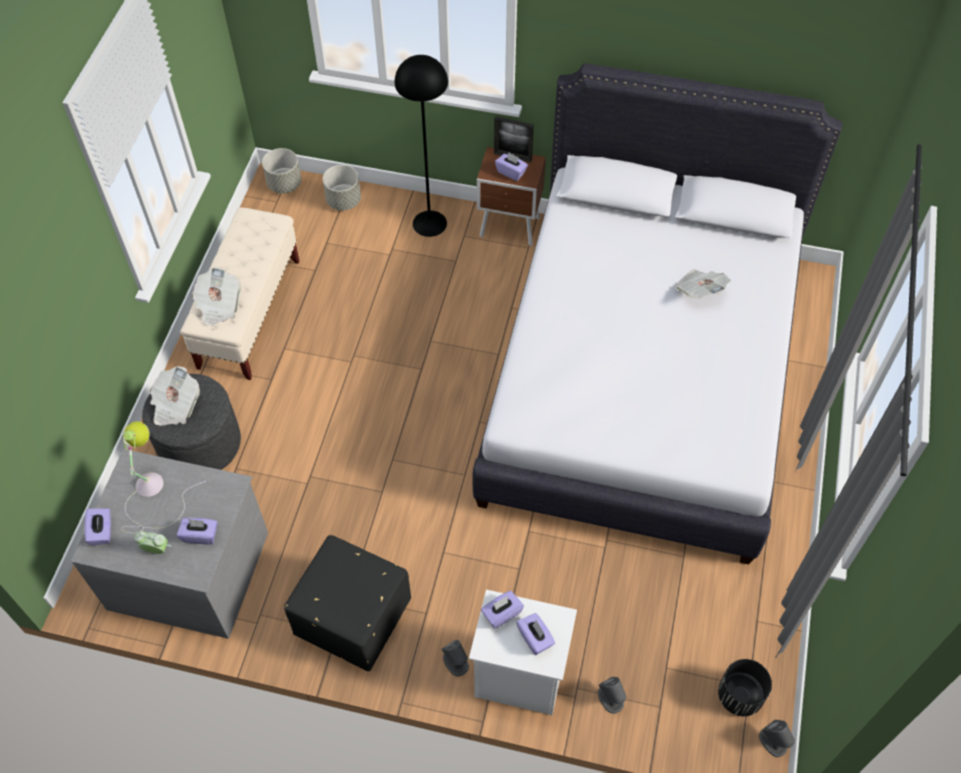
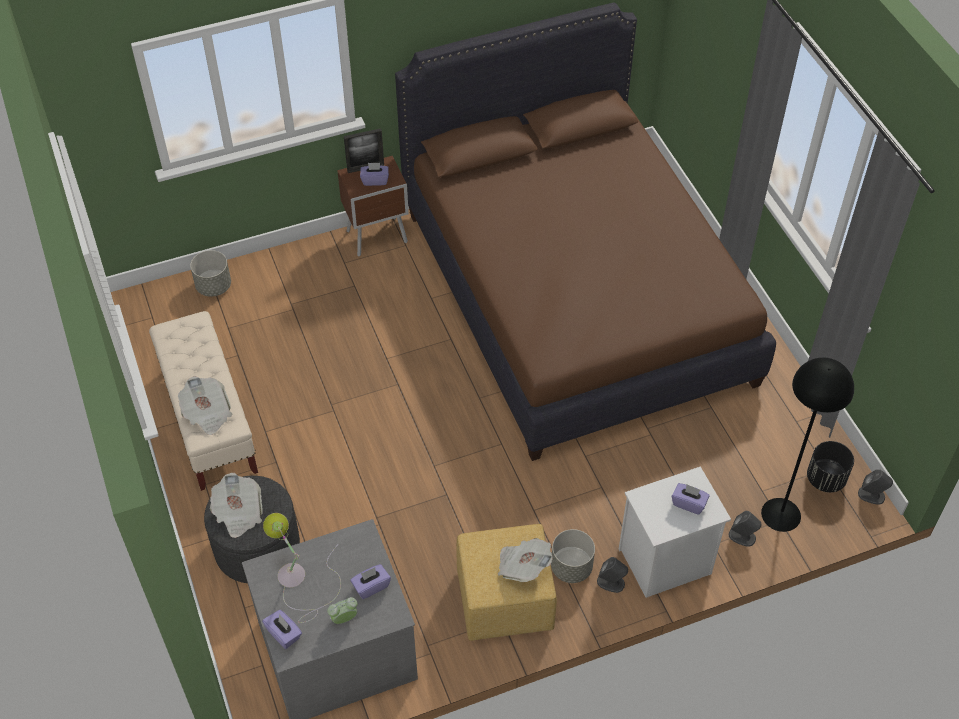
camera: 35 degrees left, 5 degrees down
(284, 184) = (146, 299): grey planter -> grey planter (571, 567)
(351, 619) = (504, 602): black ottoman -> yellow ottoman
(429, 223) = (306, 267): black floor lamp -> black floor lamp (781, 515)
(501, 614) = (651, 501): purple tissue box -> none
(641, 376) = (575, 296): white bed -> brown bed
(699, 291) = (602, 194): newspaper -> newspaper (523, 566)

